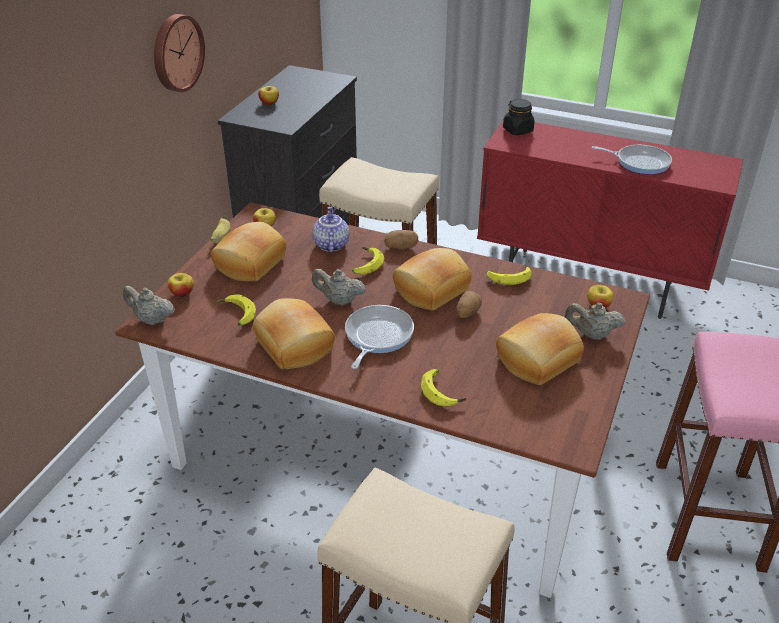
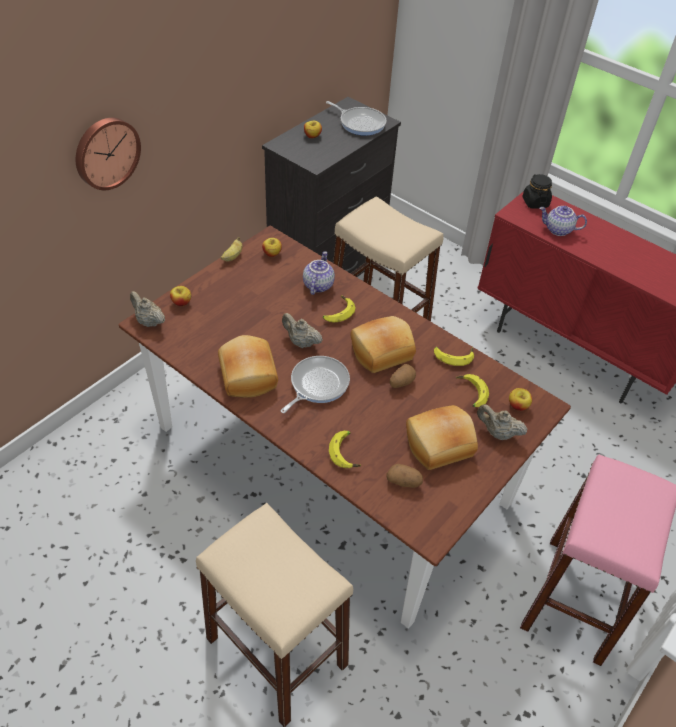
camera: 15 degrees right, 10 degrees up
(176, 52) = (228, 87): wall clock -> wall clock (106, 152)
(236, 315) = (214, 334): banana -> banana (470, 393)
(249, 263) = (244, 286): bread -> none
(401, 247) = (375, 302): potato -> potato (404, 482)
(552, 148) = (558, 230): none -> teapot
(639, 162) = (633, 264): frying pan -> frying pan (360, 123)

